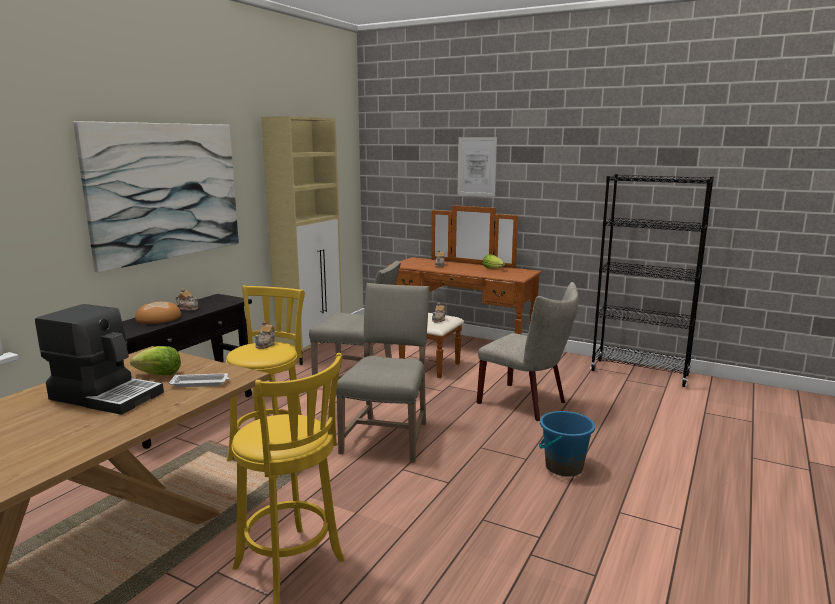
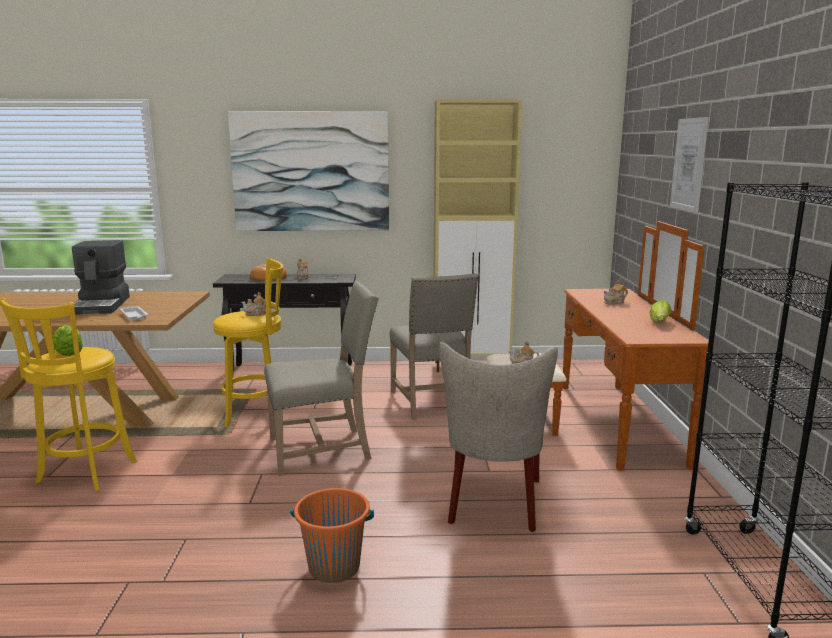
camera: 60 degrees right, 0 degrees up
(159, 374) = (147, 305): lettuce -> lettuce (69, 352)
(563, 467) = (334, 567): blue bucket -> orange bucket

